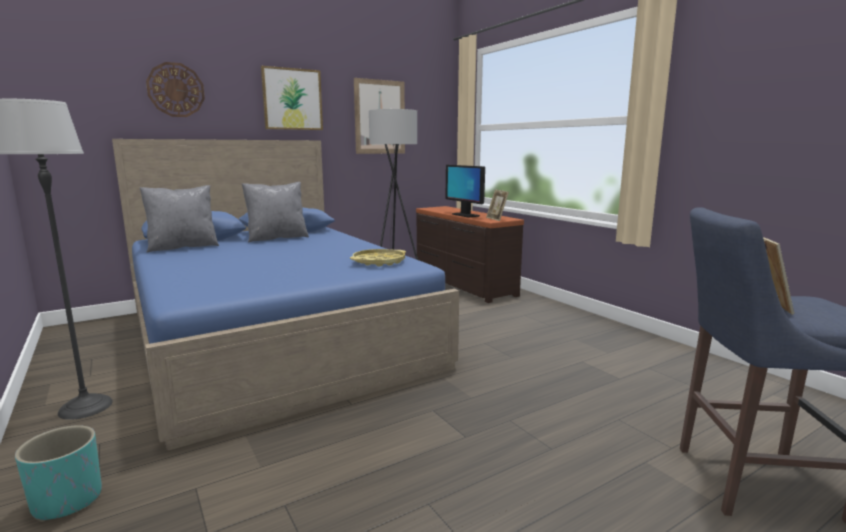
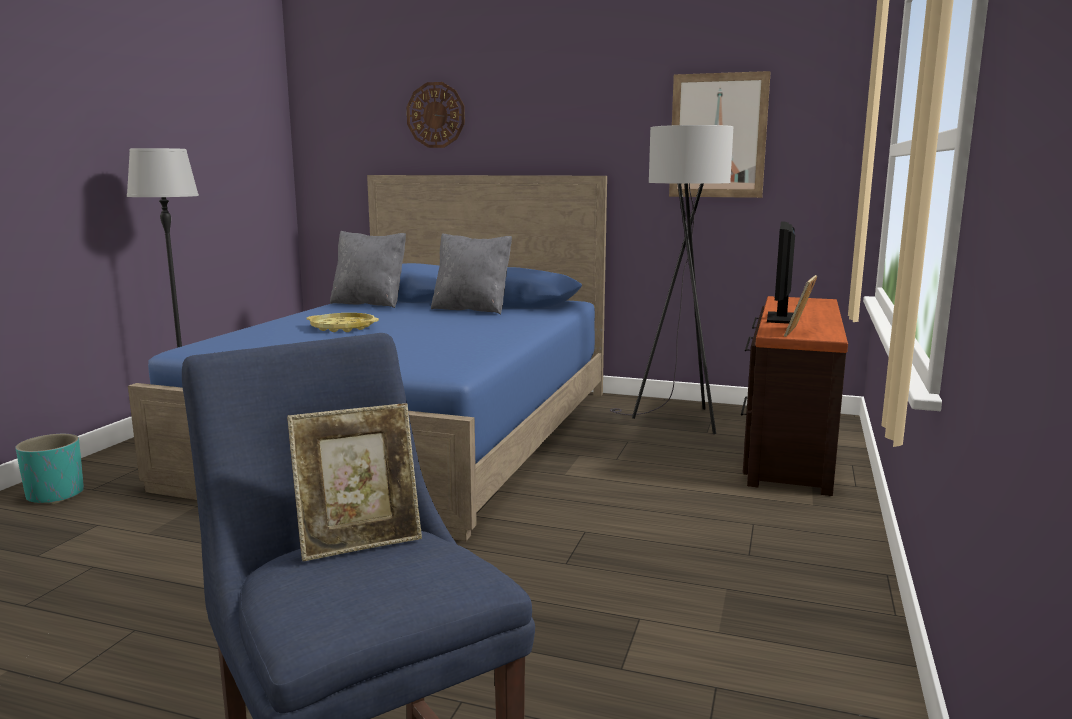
camera: 50 degrees right, 0 degrees up
(292, 99) = (575, 116): picture -> none
(378, 262) = (434, 357): yellow tray -> yellow tray (343, 327)

